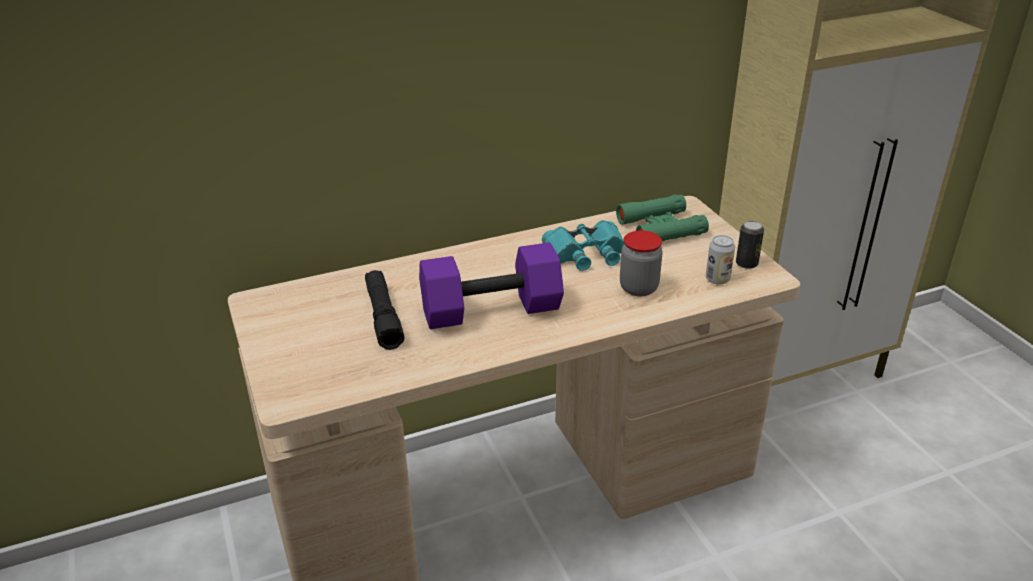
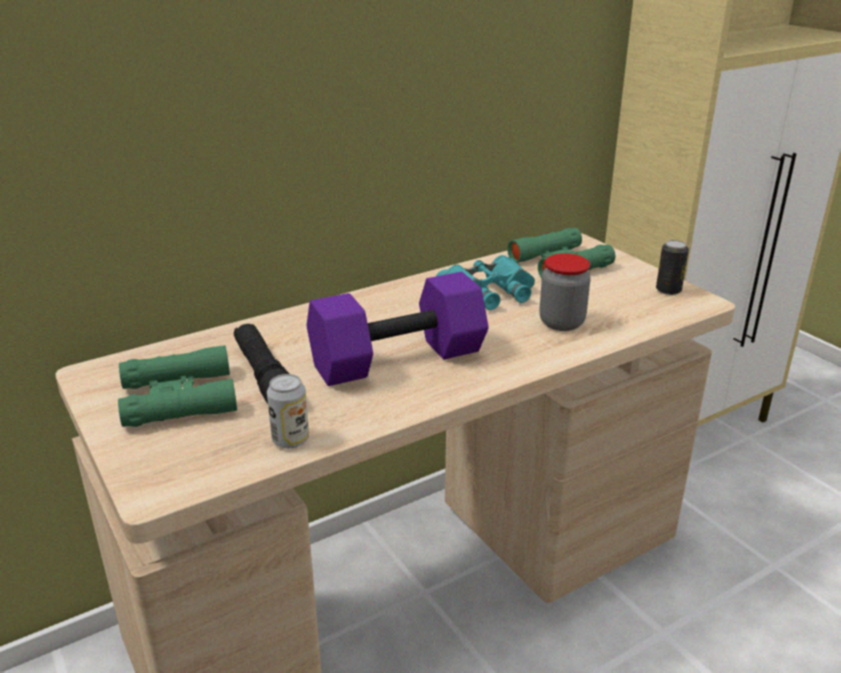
camera: 10 degrees left, 5 degrees down
(315, 328) = (179, 398): none -> green binoculars
(717, 279) = (644, 307): can -> can (290, 440)

